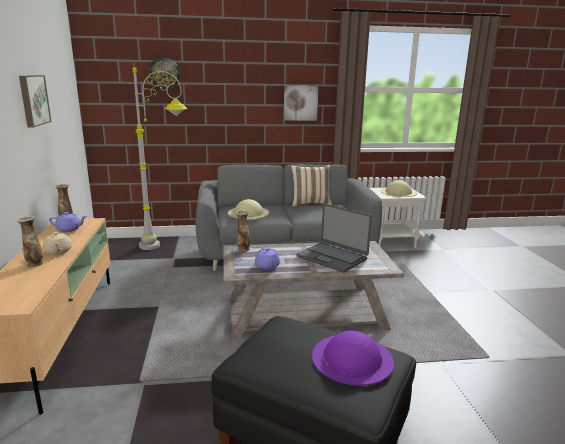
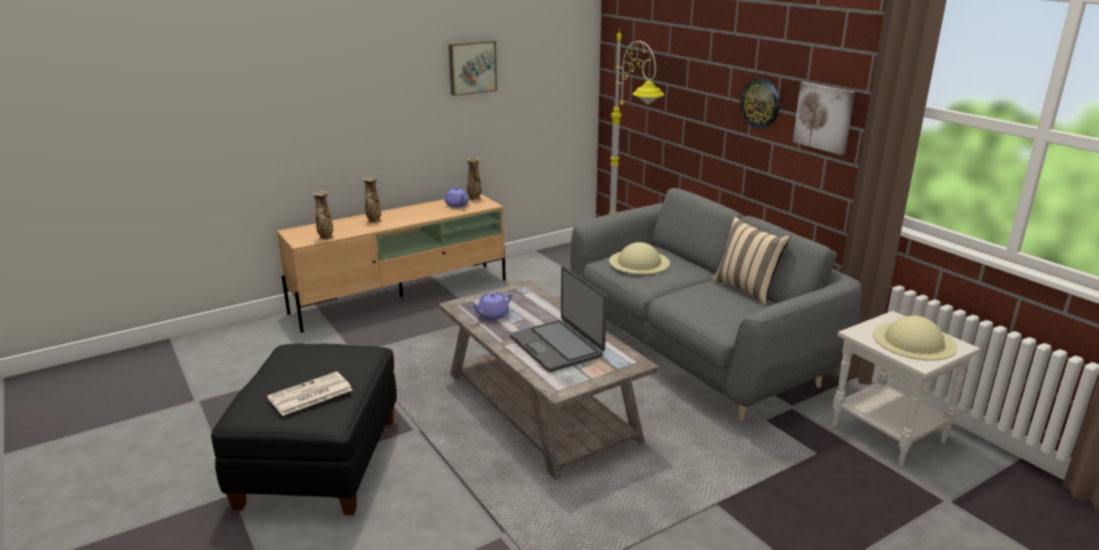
camera: 65 degrees right, 5 degrees up
(58, 251) = (404, 218): beige teapot -> none
(164, 73) = (670, 42): wall clock -> wall clock (760, 103)
(243, 249) = (527, 292): vase -> vase (325, 237)
(332, 257) = (557, 346): laptop -> laptop turned 45 degrees counterclockwise
(352, 358) = (309, 395): purple hat -> newspaper

